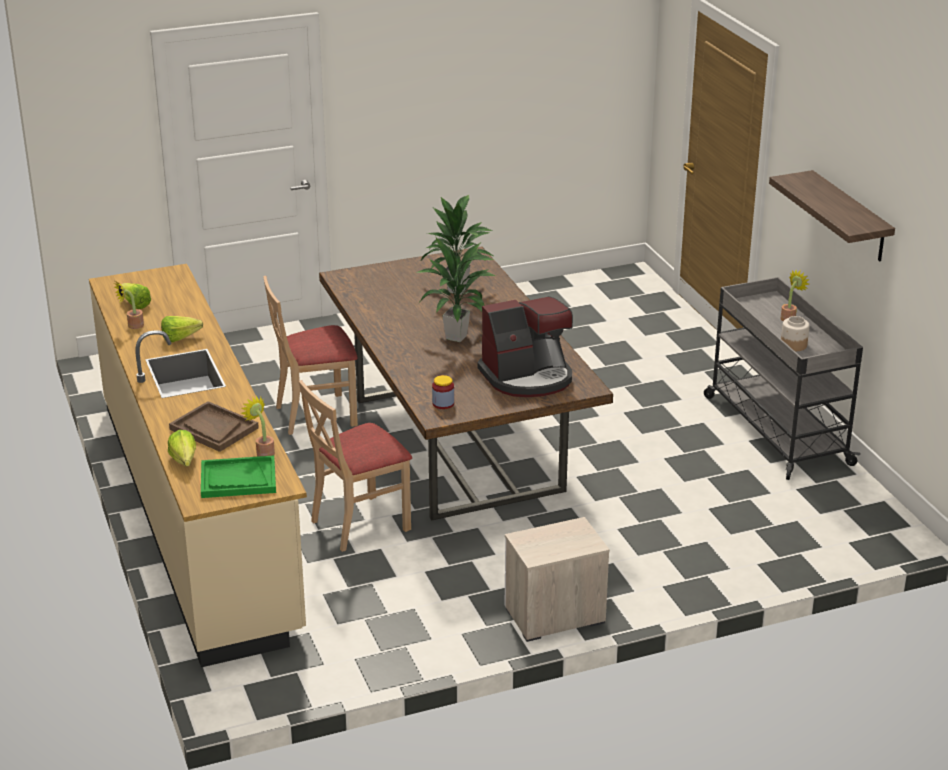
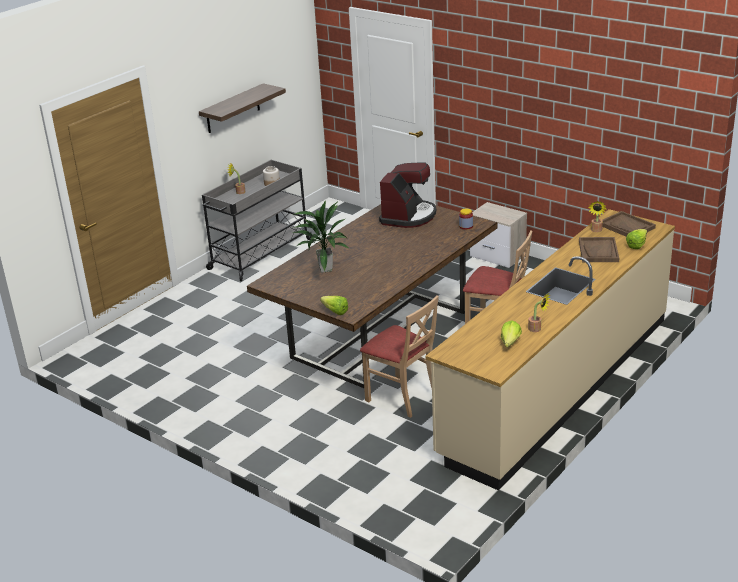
camera: 120 degrees left, 0 degrees up
(183, 338) = (525, 304): lettuce -> lettuce (333, 311)
(238, 479) = (627, 226): green tray -> brown tray
(457, 338) = (388, 248): potted plant -> none
(528, 377) = (408, 216): coffee machine -> coffee machine turned 75 degrees clockwise

